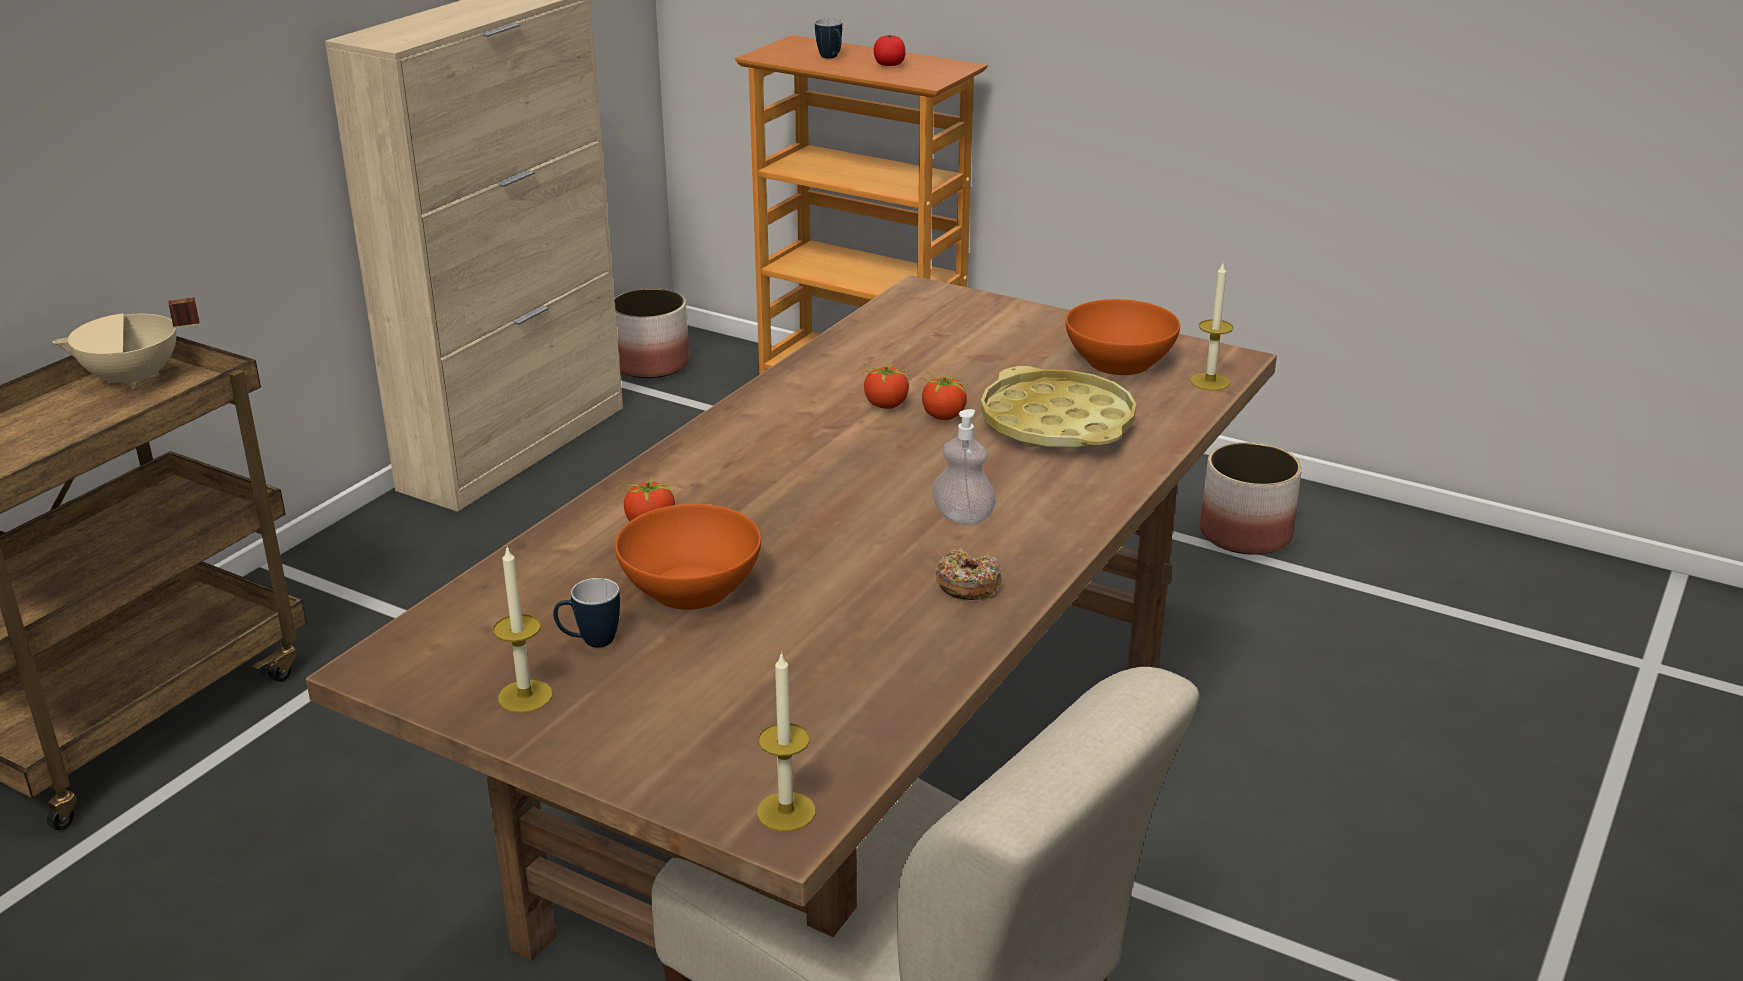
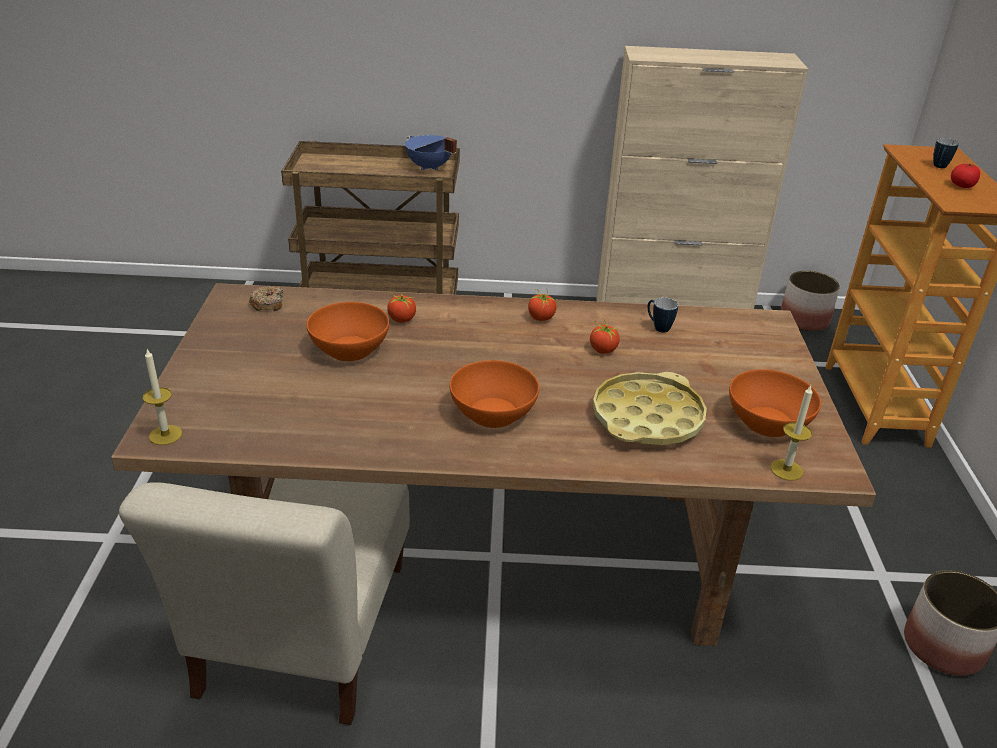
camera: 60 degrees right, 5 degrees up
(134, 379) = (429, 167): beige cooking pot -> blue cooking pot
(525, 696) = (228, 336): candle -> none
(590, 642) = (282, 337): mug -> mug (658, 327)
(943, 416) = (610, 373): tomato -> tomato (541, 318)
(963, 517) = (492, 413): soap dispenser -> orange bowl
(967, 585) = (416, 434): donut -> donut (268, 304)

